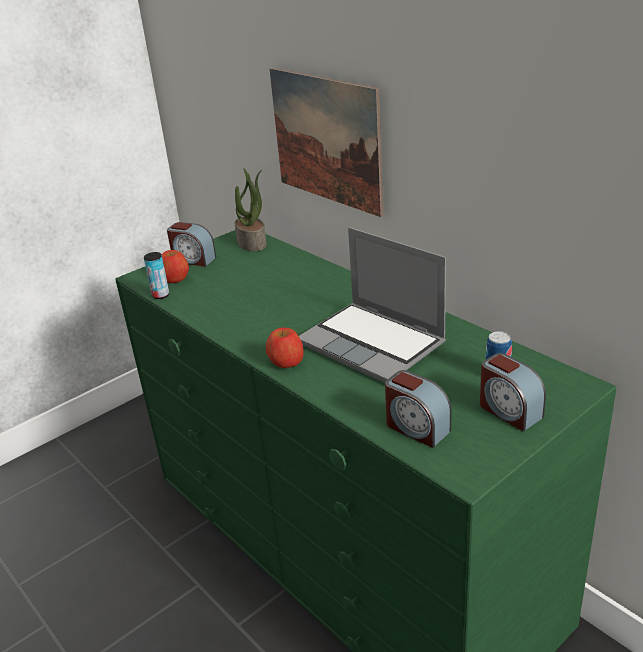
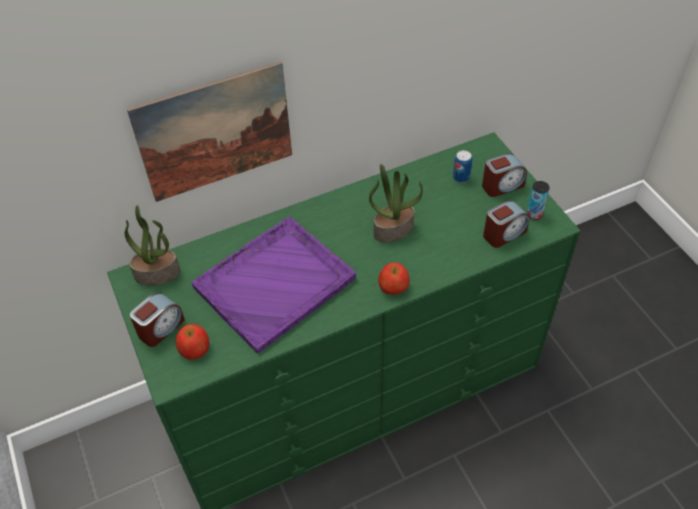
camera: 75 degrees left, 20 degrees up
(160, 295) = (225, 364): can -> can (534, 214)
(263, 295) = (276, 283): none -> purple tray
(373, 344) = (393, 229): laptop -> potted plant

